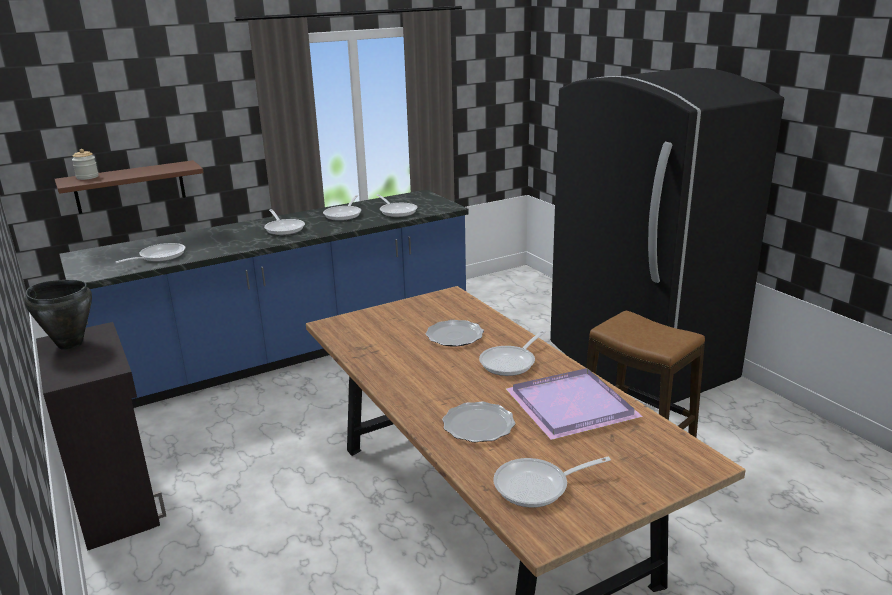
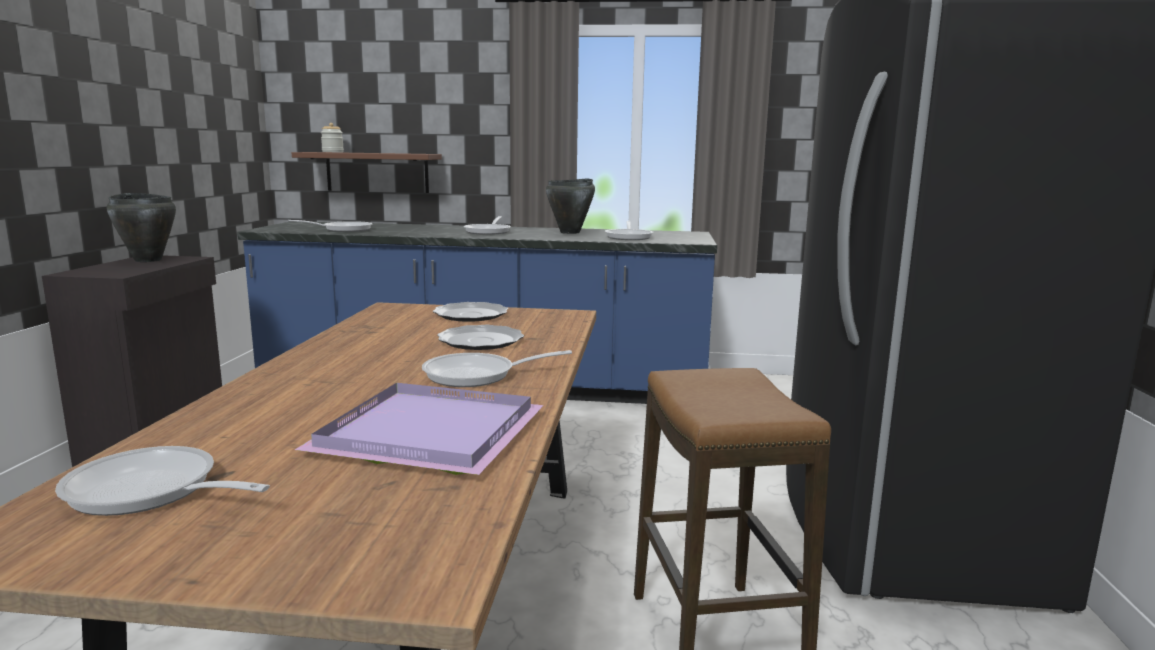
camera: 35 degrees right, 10 degrees down
(344, 214) = (570, 232): frying pan -> black cooking pot
(478, 425) = (280, 412): plate -> plate (470, 314)

